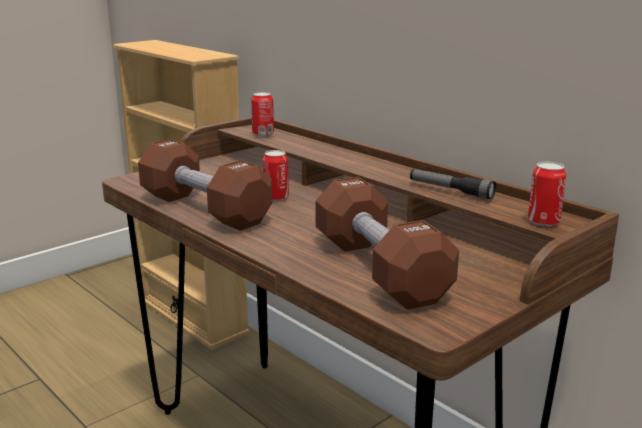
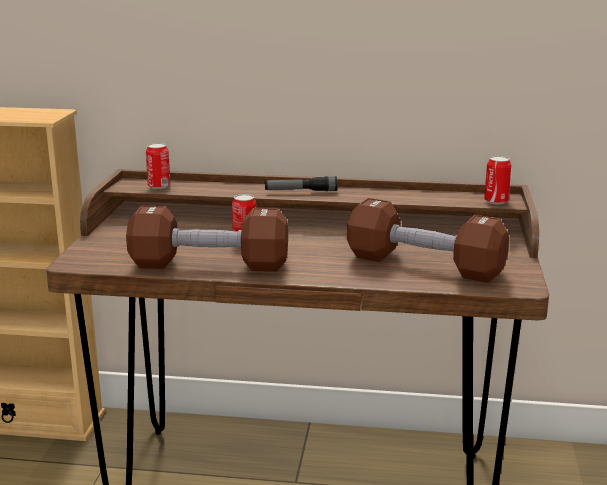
camera: 40 degrees left, 0 degrees up
(450, 190) = (403, 195): flashlight -> flashlight (300, 191)

